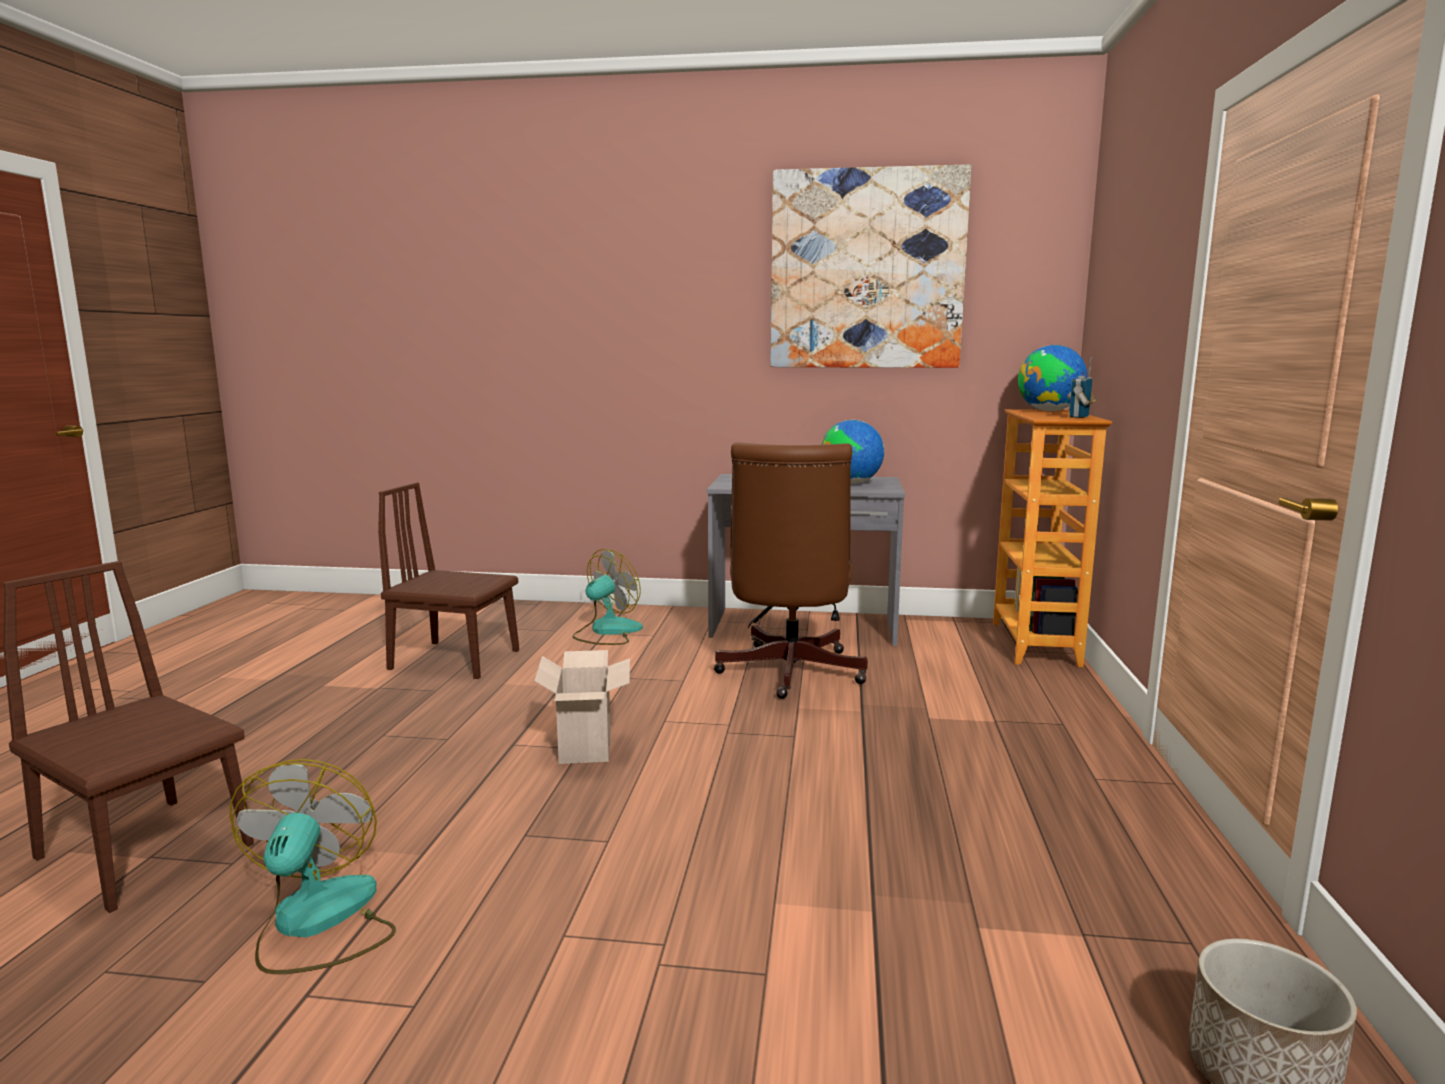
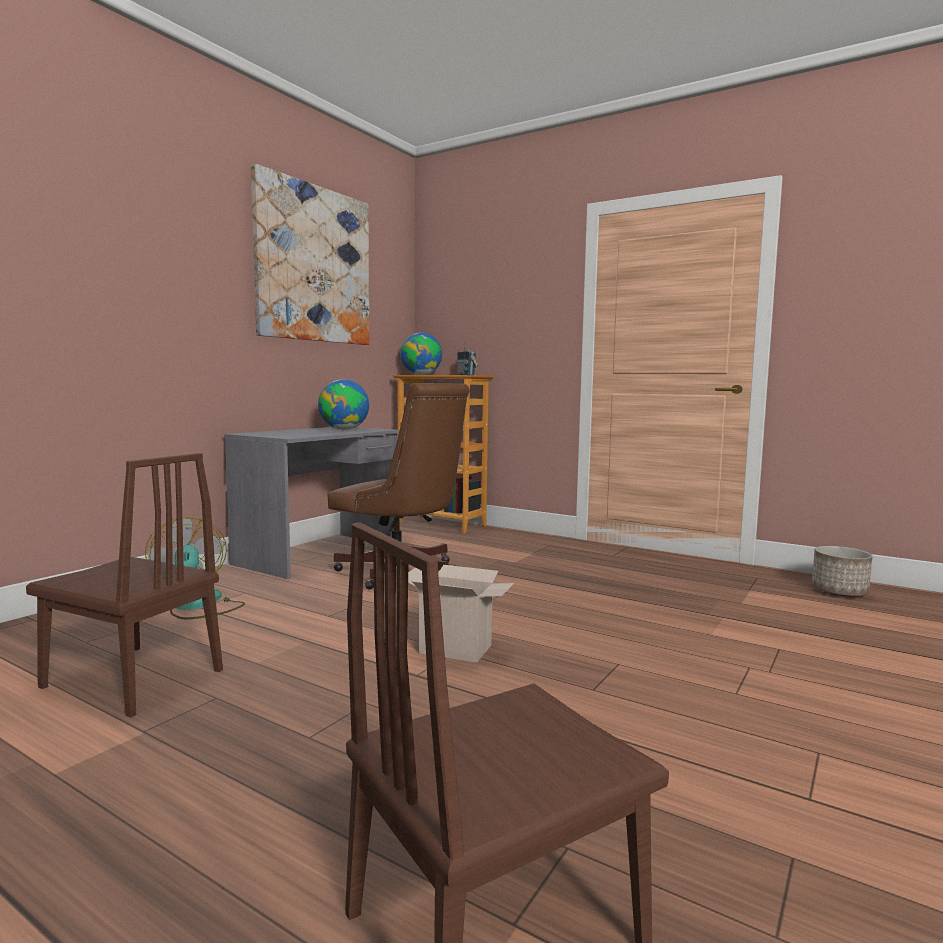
camera: 65 degrees left, 5 degrees down
(317, 923) = (704, 791): fan -> none
(455, 659) = (133, 678): brown chair -> brown chair turned 105 degrees counterclockwise

